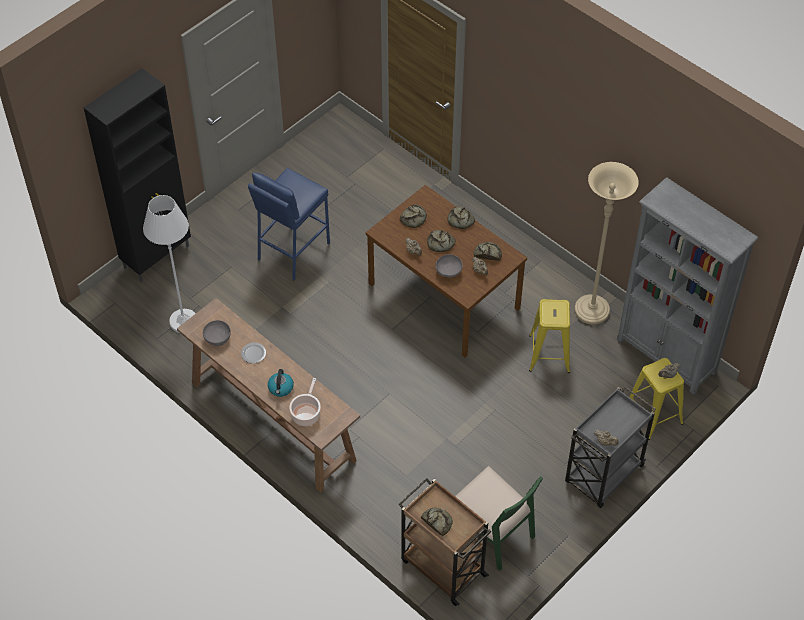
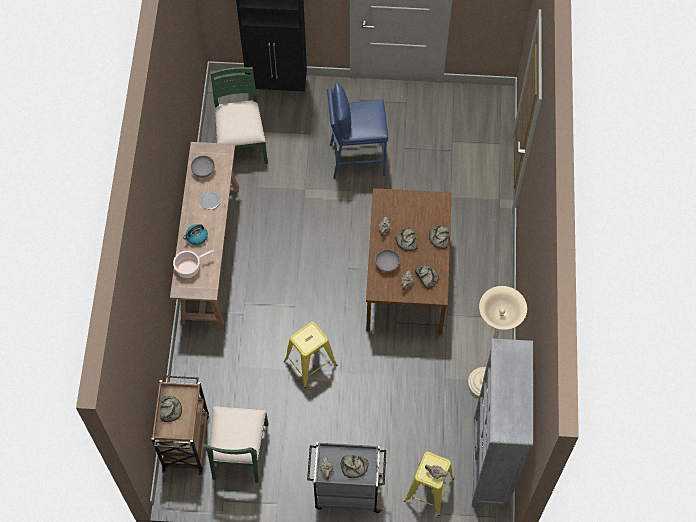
camera: 50 degrees right, 10 degrees up
(183, 321) = (241, 142): white floor lamp -> green chair
(414, 218) = (413, 208): bread -> bread (354, 467)
(549, 353) = (419, 382): yellow stool -> yellow stool (310, 363)

